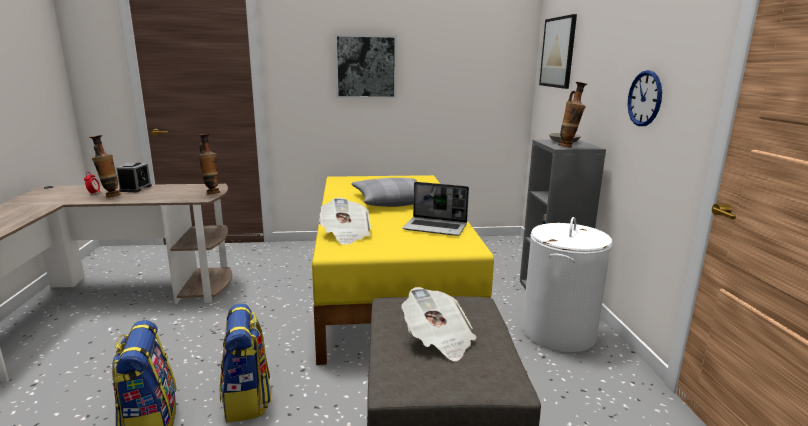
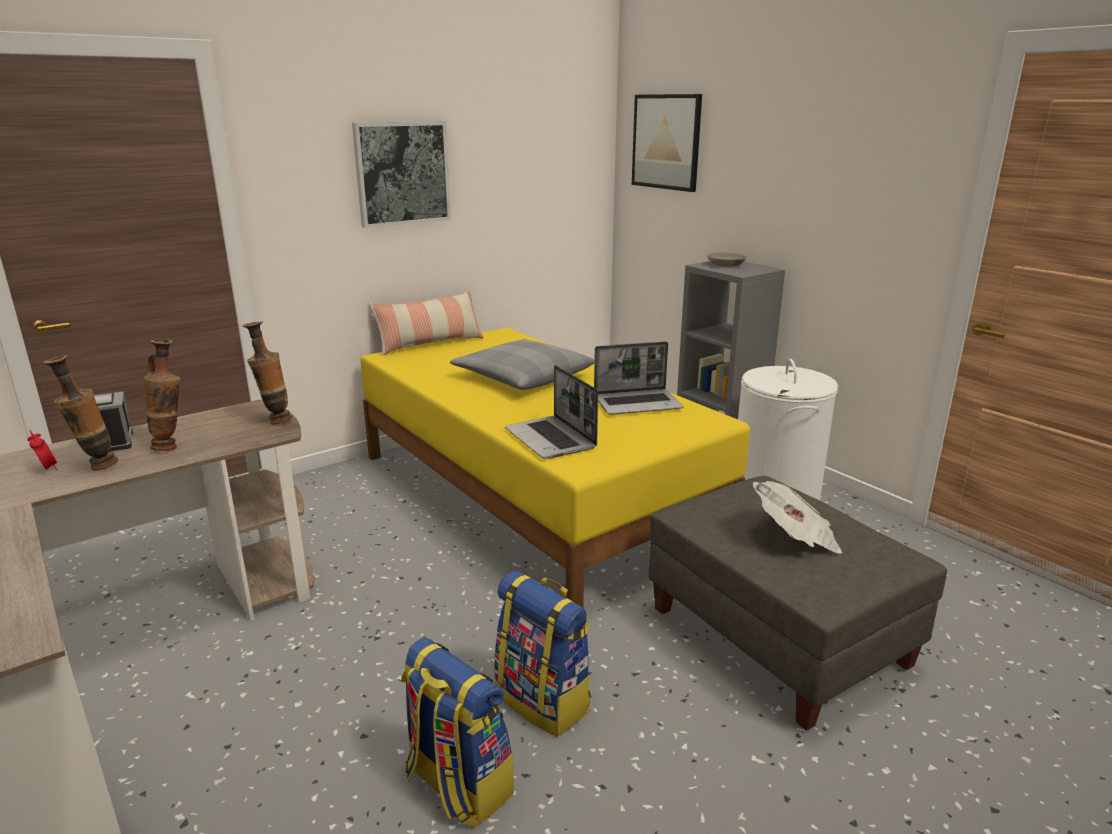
camera: 30 degrees left, 5 degrees up
(345, 234) = (551, 439): newspaper -> laptop
(372, 176) = (429, 343): none -> pillow
(569, 147) = (748, 272): vase -> vase (172, 447)
(644, 98) = (846, 209): wall clock -> none

